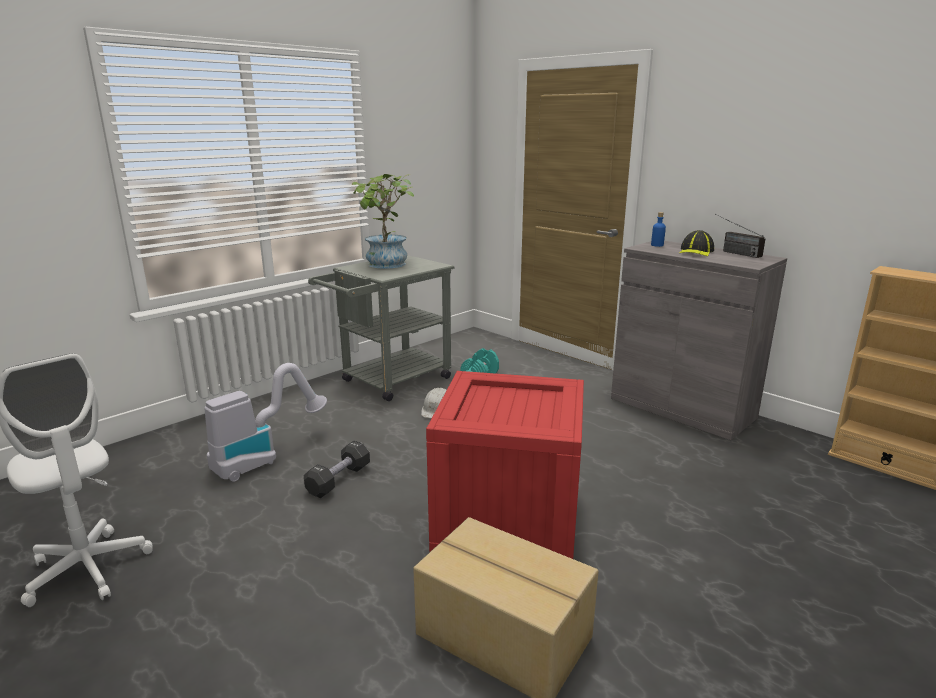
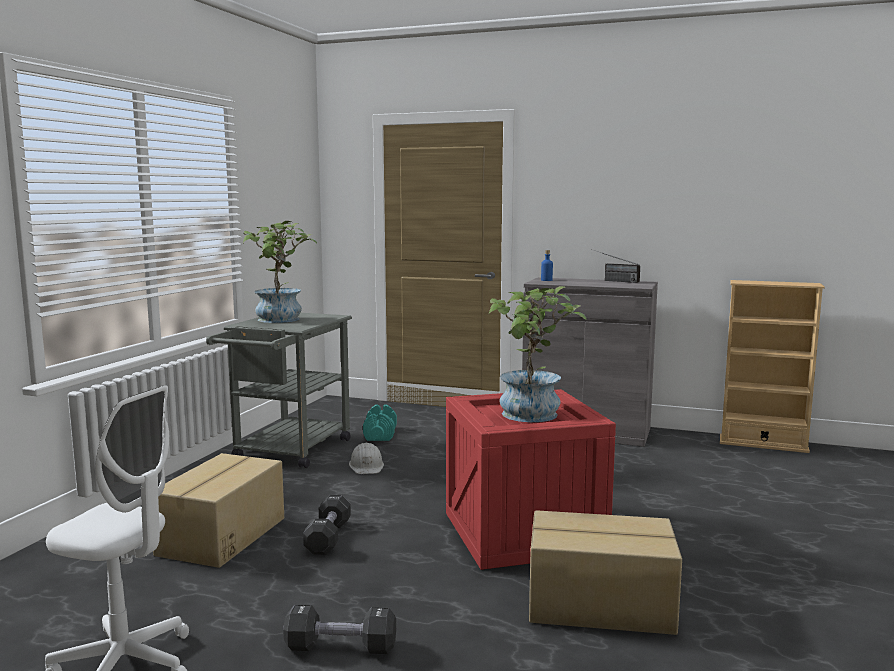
camera: 25 degrees left, 10 degrees down
(240, 604) = (341, 647): none -> black dumbbell
(264, 457) = (220, 536): vacuum cleaner -> cardboard box
(514, 411) = (531, 416): none -> potted plant
(696, 252) = (585, 282): cap -> none

